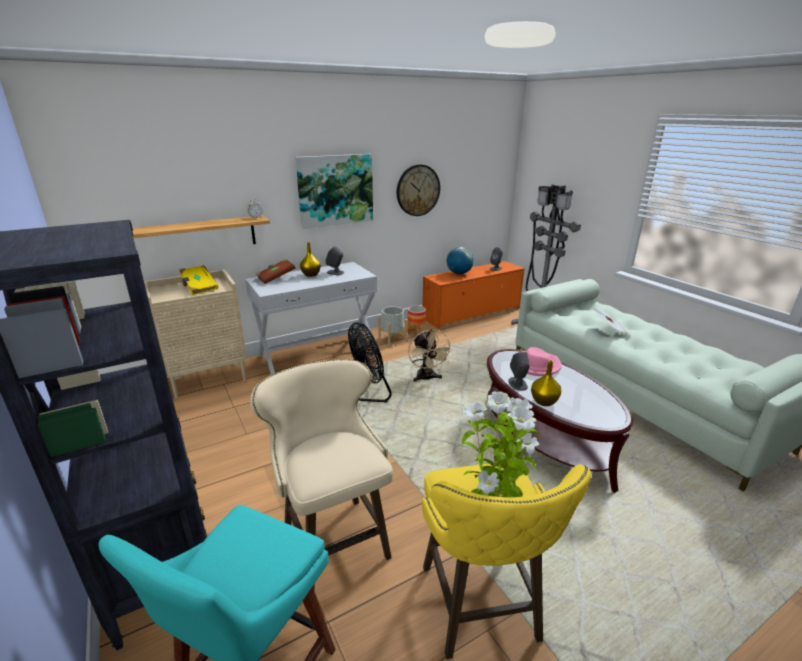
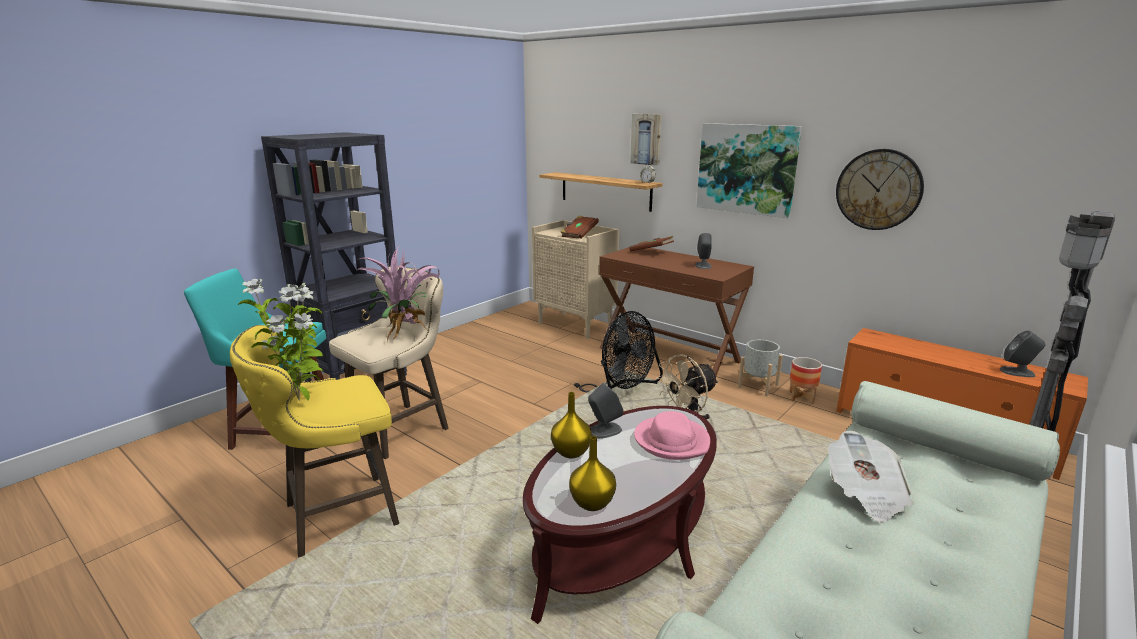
camera: 70 degrees right, 5 degrees down
(199, 287) = (579, 235): yellow book -> brown book
(237, 177) = (647, 139): none -> picture
(310, 275) = (680, 259): yellow vase -> yellow vase (591, 503)
(317, 353) = (669, 354): white console table -> brown console table
(340, 431) = (407, 332): none -> potted plant
(459, 273) = (925, 348): globe -> none

